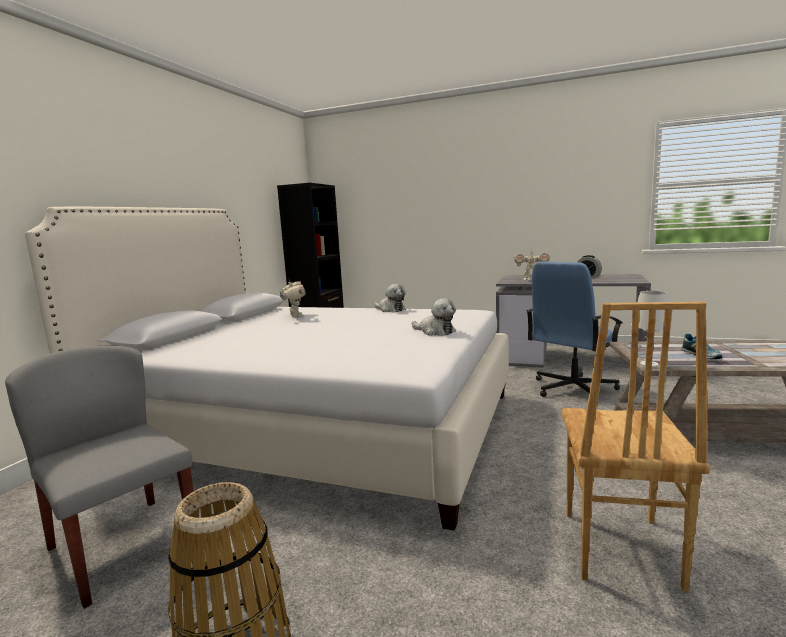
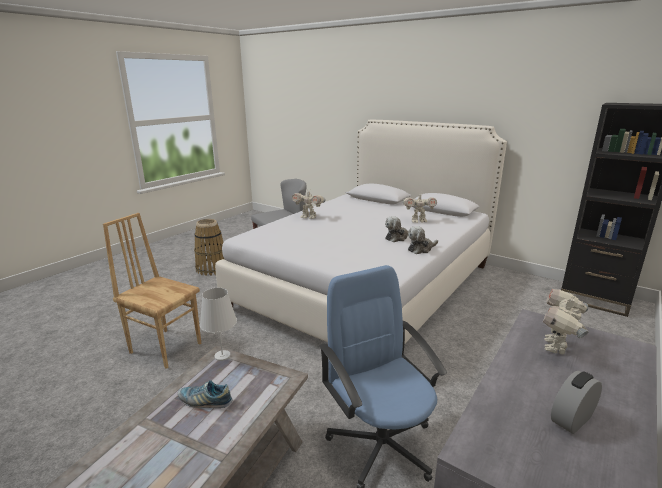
camera: 105 degrees right, 10 degrees up
(285, 353) = (308, 217): none -> toy robot
(435, 331) = (316, 251): plush toy -> plush toy (397, 237)

